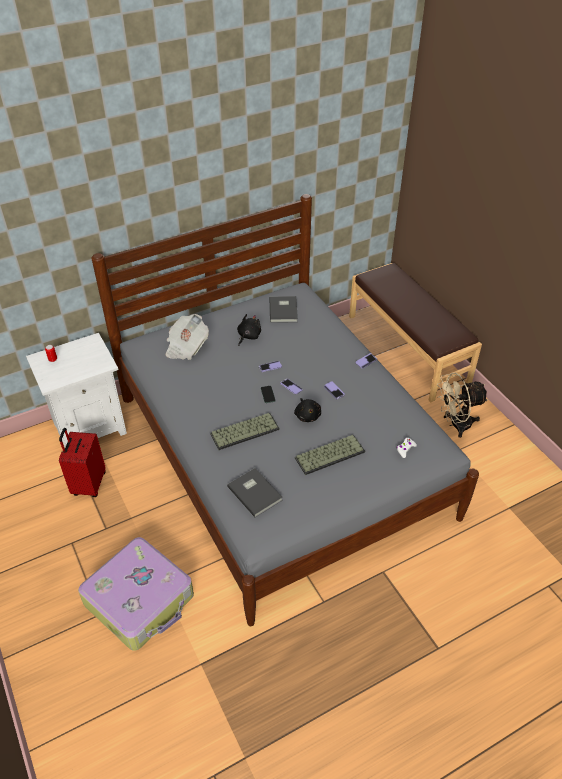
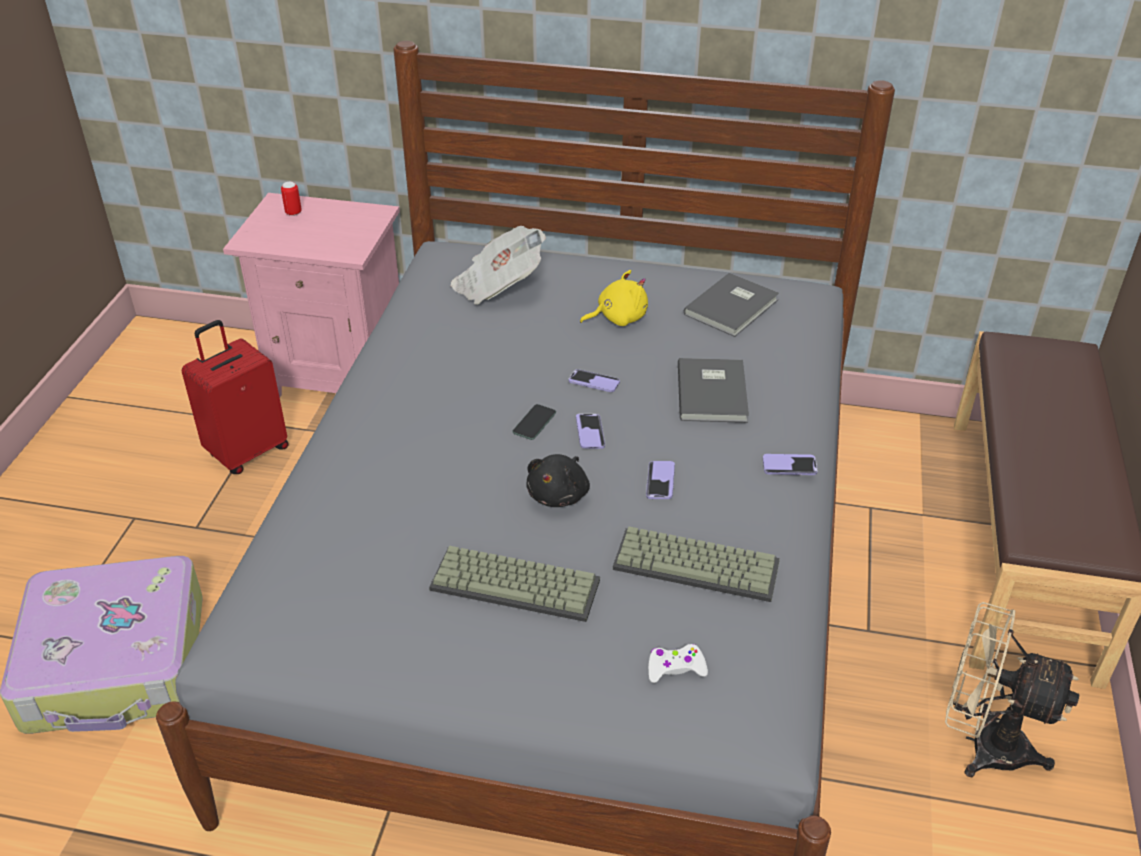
camera: 40 degrees right, 5 degrees down
(91, 428) = (339, 377): white nightstand -> pink nightstand
(245, 430) = (424, 457): keyboard -> keyboard (698, 564)
(248, 336) = (618, 318): black plush toy -> yellow plush toy
(255, 492) = (315, 564): grey book -> grey book (714, 392)

